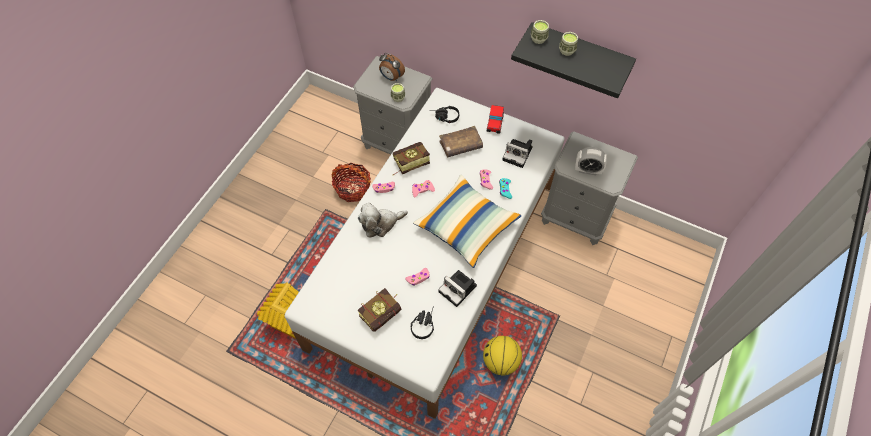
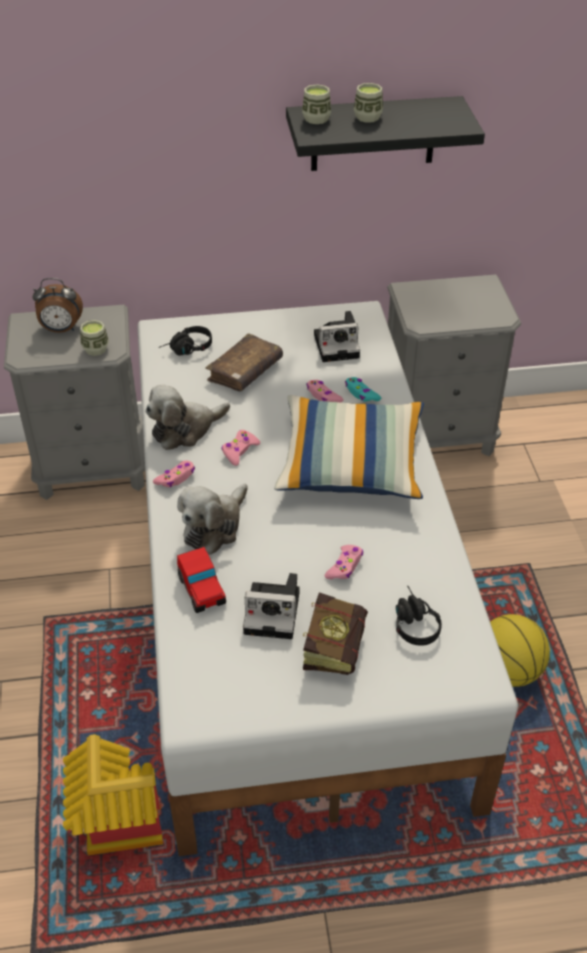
camera: 35 degrees left, 15 degrees down
(352, 188) = (69, 564): basket -> none
(408, 164) = (185, 429): book -> plush toy
(459, 289) = (419, 547): camera -> camera (275, 612)
(494, 124) = (270, 326): toy car -> toy car (202, 591)
(587, 170) = (453, 315): alarm clock -> none

